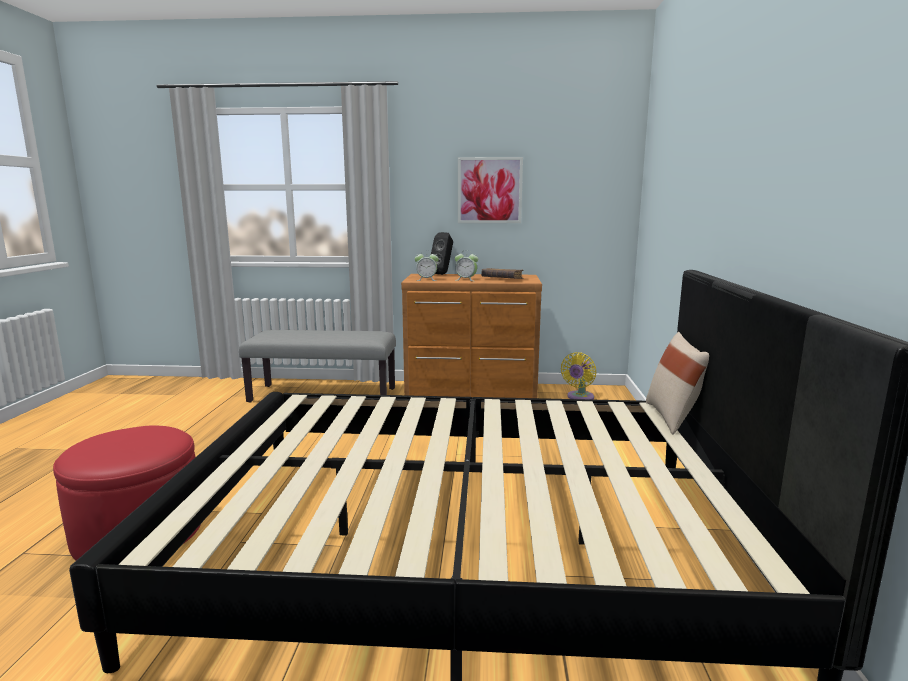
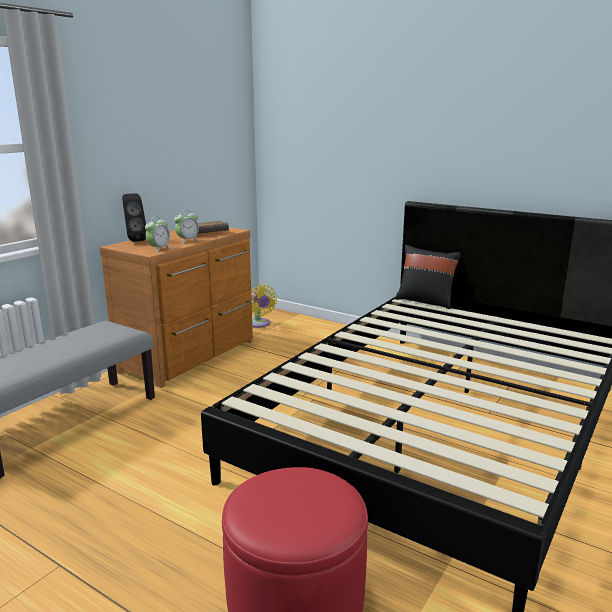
camera: 60 degrees left, 5 degrees up
(489, 190) = (157, 143): picture -> none
(674, 418) = (426, 301): beige pillow -> black pillow

